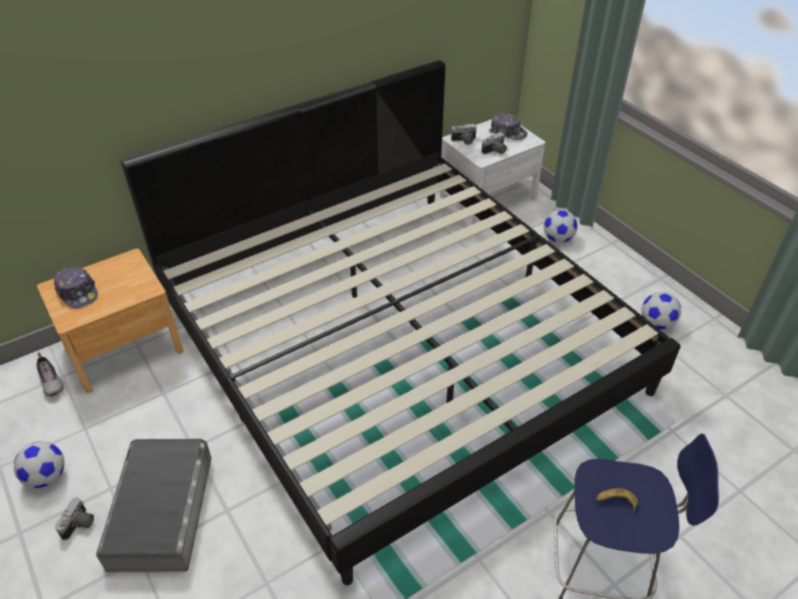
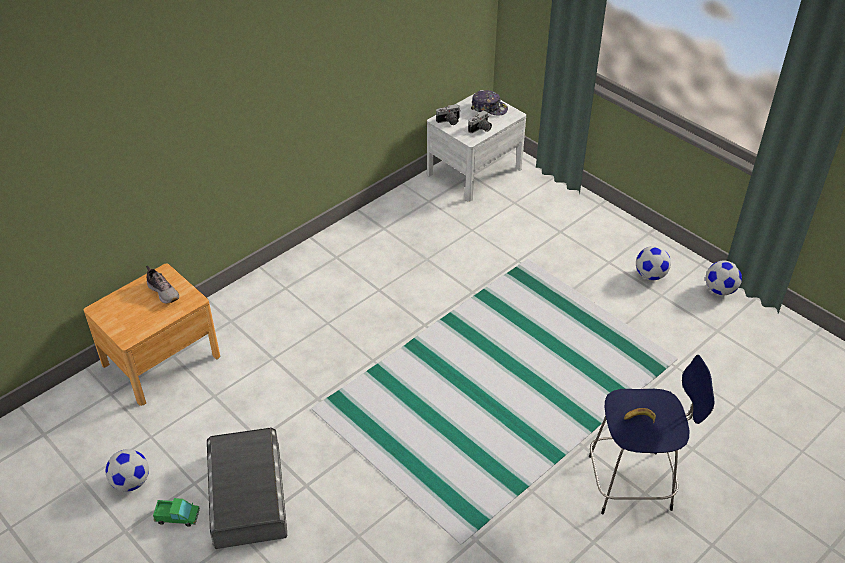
camera: 10 degrees left, 0 degrees up
(51, 382) = (102, 400): shoe -> shoe (163, 292)
(78, 292) = (126, 311): cap -> none
(79, 525) = (177, 516): camera -> toy truck
(398, 345) = (422, 324): bed -> none
(557, 239) = (548, 206): football -> football (719, 290)

